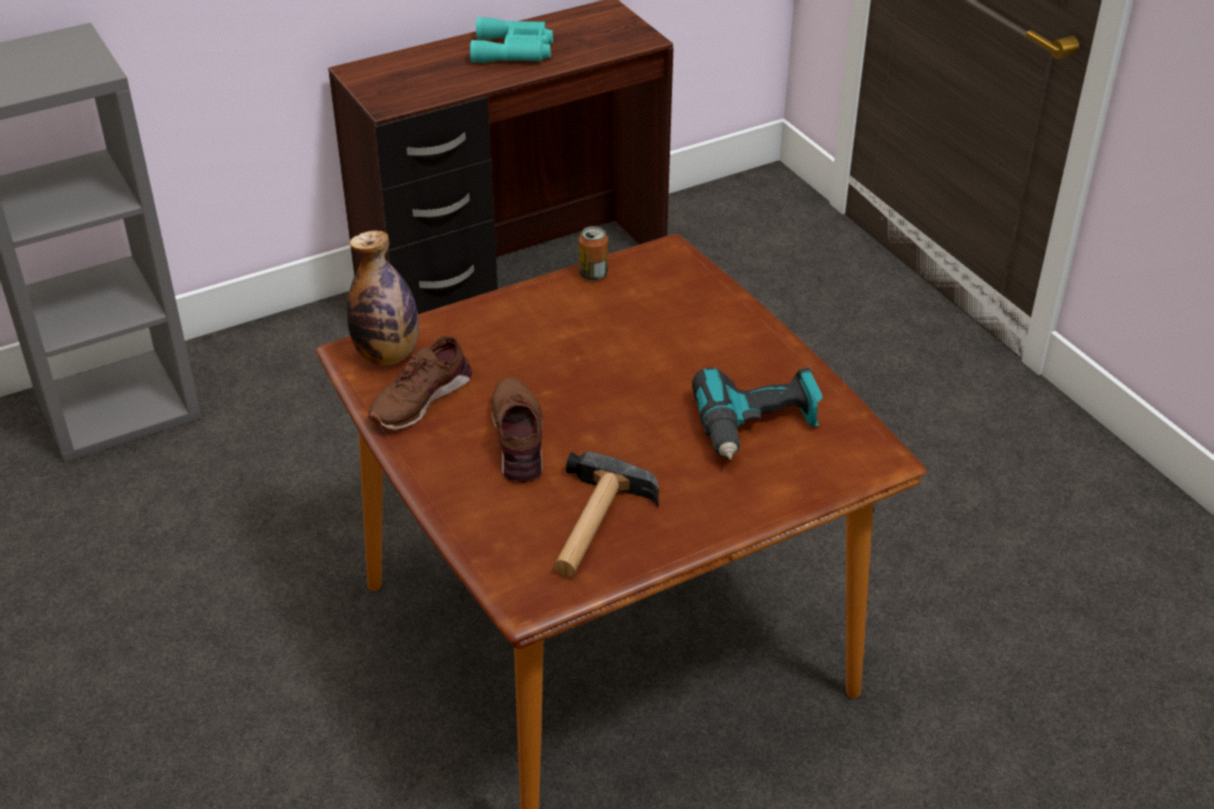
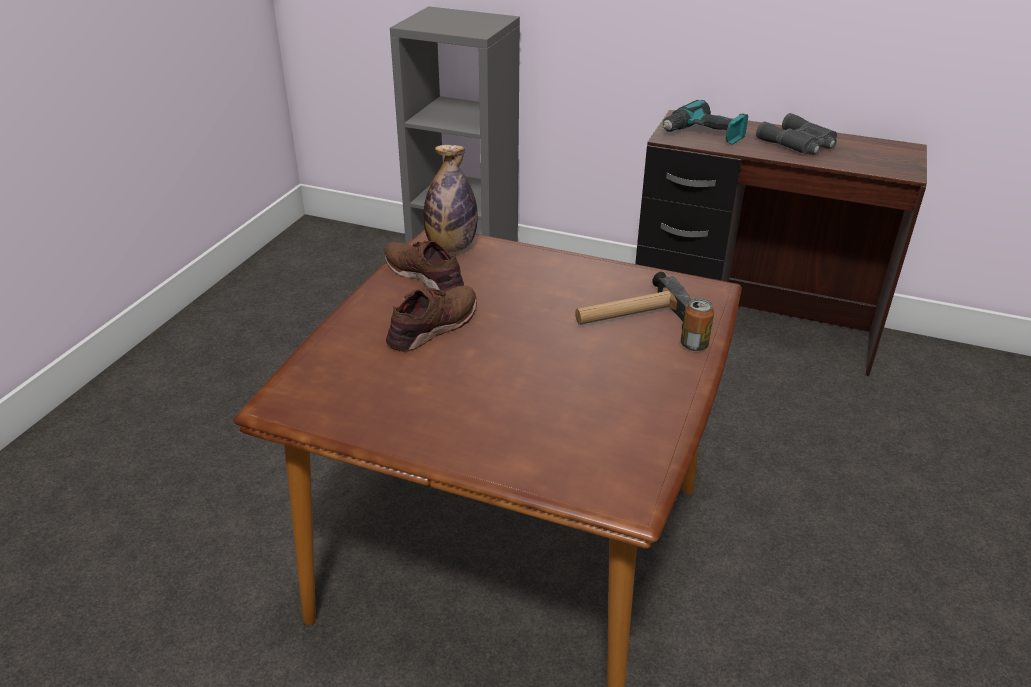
camera: 50 degrees right, 5 degrees down
(419, 399) = (425, 275): brown shoe -> brown shoe turned 45 degrees clockwise
(514, 50) = (798, 143): turquoise binoculars -> grey binoculars
(593, 274) = (638, 275): can -> can (694, 345)
(594, 525) = (381, 397): hammer -> hammer (631, 315)
(757, 427) = (581, 419): power drill -> power drill (703, 135)

